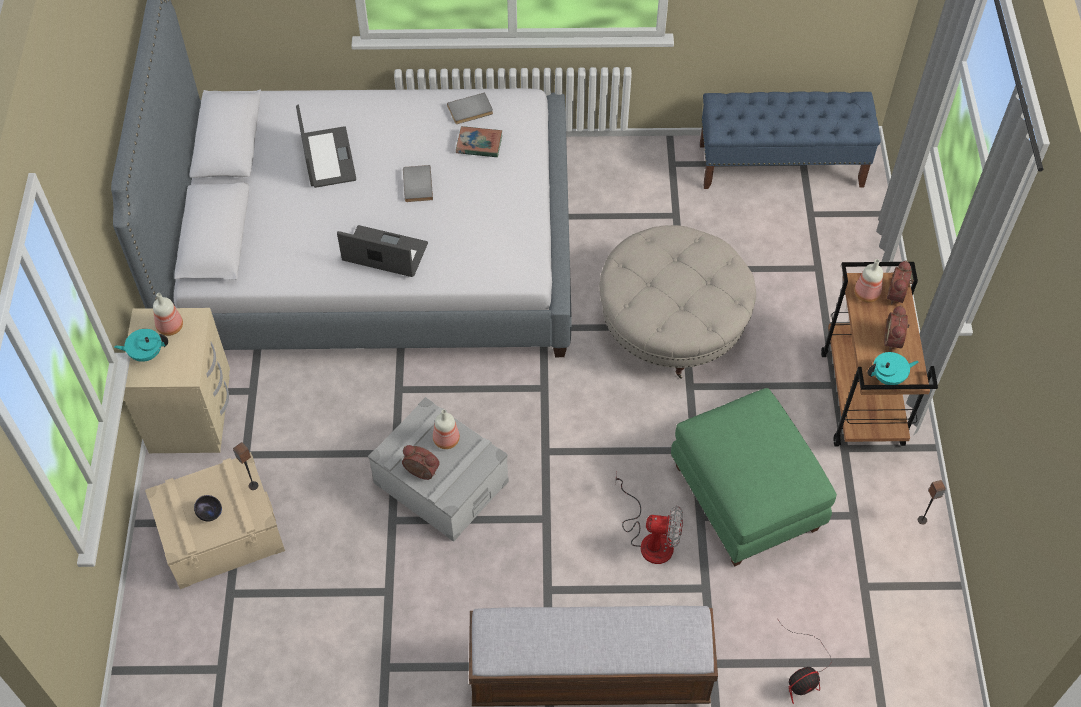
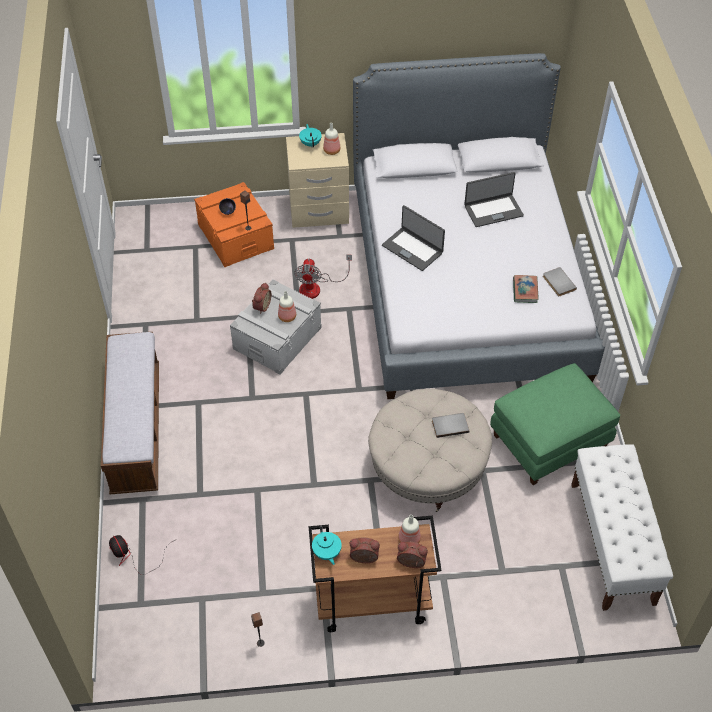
camera: 85 degrees right, 5 degrees down
(221, 532) = (236, 236): beige storage box -> orange storage box
(384, 253) = (412, 249): laptop -> laptop turned 120 degrees clockwise
(416, 185) = (477, 259): grey book -> grey book (449, 425)
(650, 538) = (238, 459): fan -> fan (316, 287)
(747, 498) = (274, 519): green ottoman -> green ottoman (549, 442)
(781, 165) = (612, 543): blue bench -> white bench

